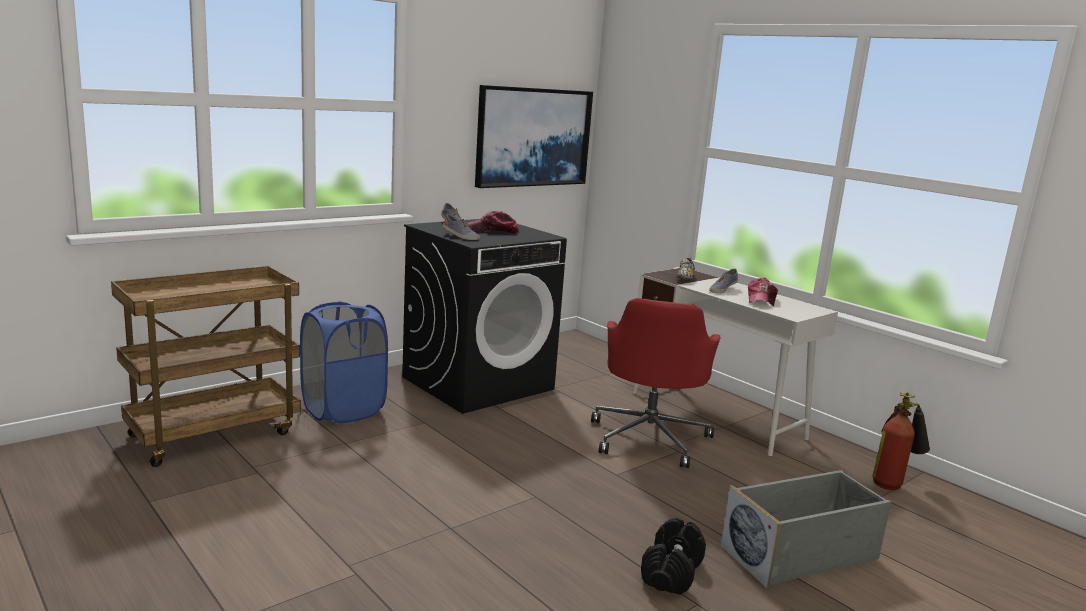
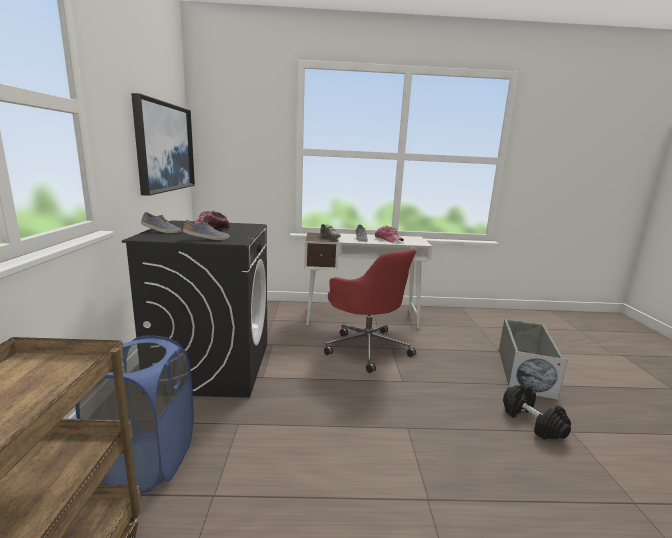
camera: 50 degrees left, 0 degrees up
(895, 483) = (467, 317): fire extinguisher -> none

